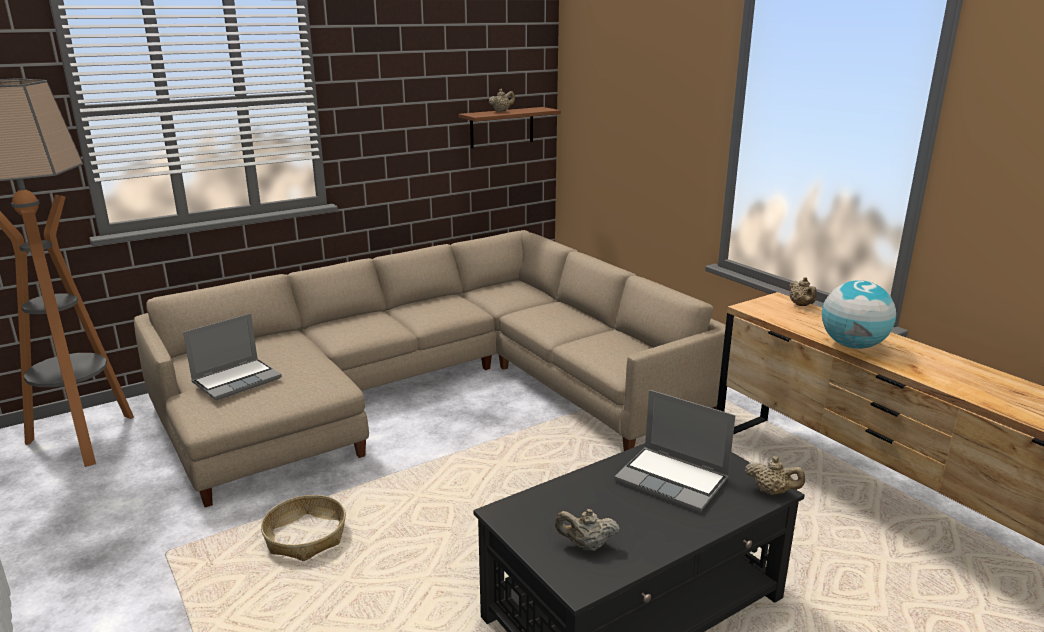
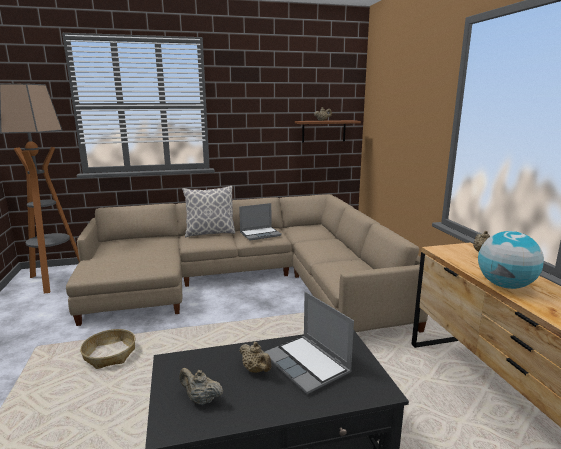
camera: 20 degrees right, 5 degrees down
(237, 380) = (117, 256): laptop -> laptop (260, 234)
(356, 318) = (210, 233): none -> pillow
(772, 492) = (381, 392): beige teapot -> beige teapot (256, 370)

